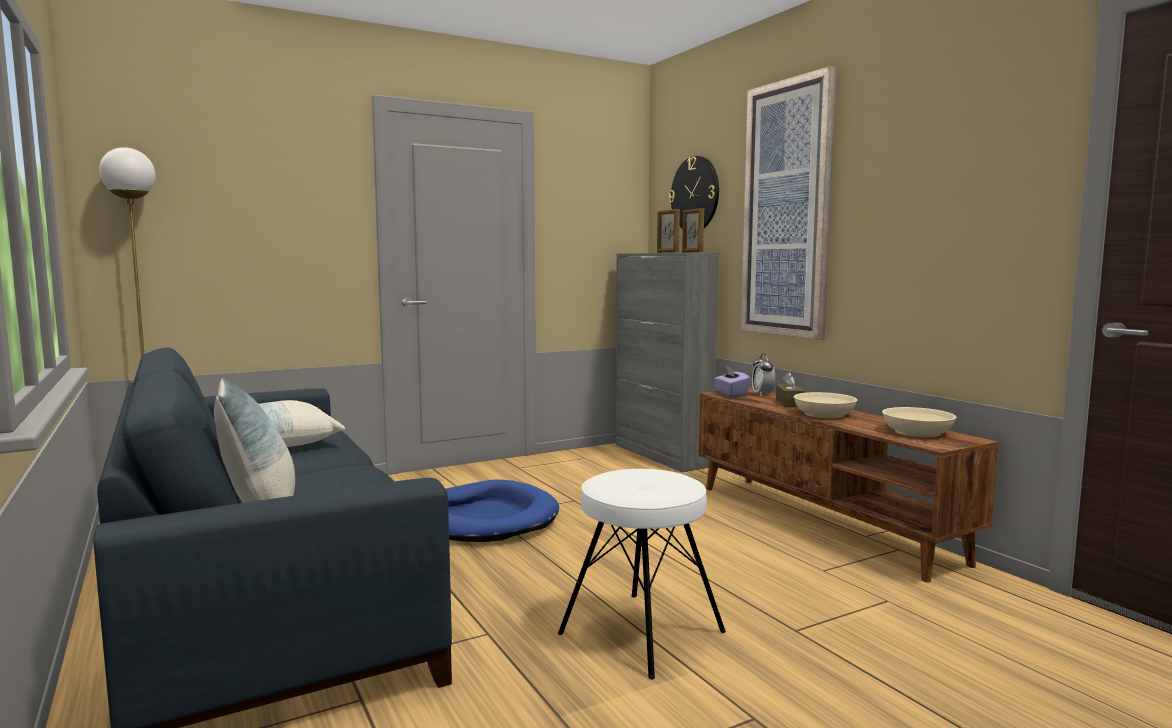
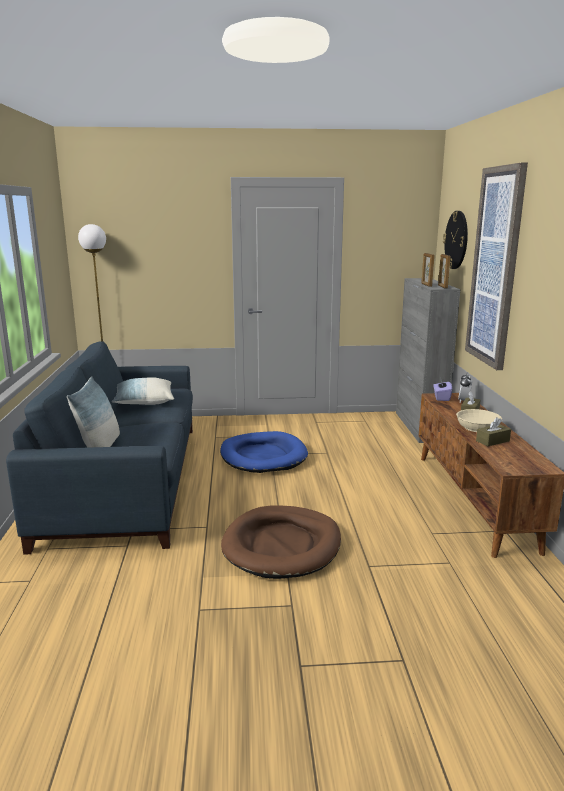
camera: 25 degrees right, 10 degrees up
(642, 633) = (282, 545): white stool -> brown dog bed
(865, 423) = (492, 441): none -> brown tissue box
(917, 432) = (517, 455): beige bowl -> none

